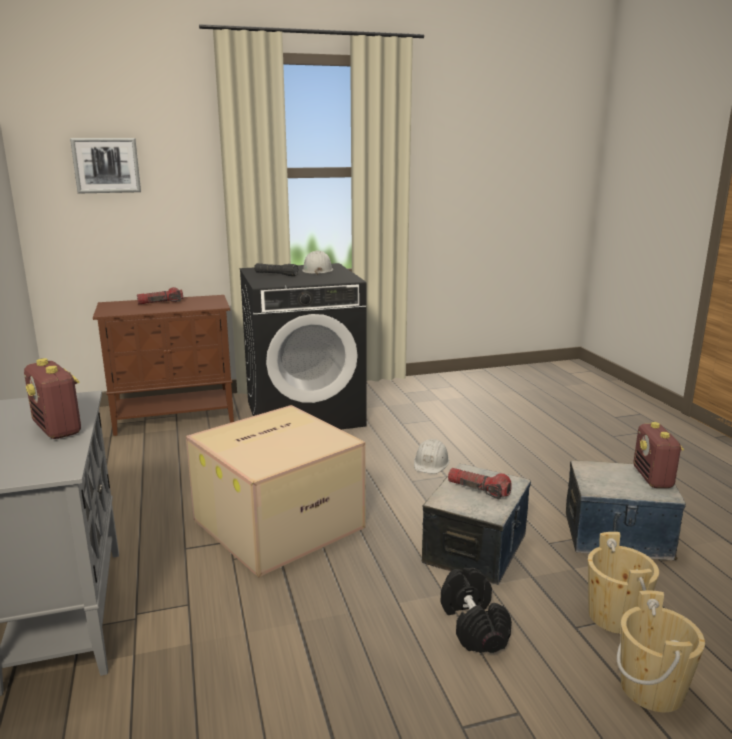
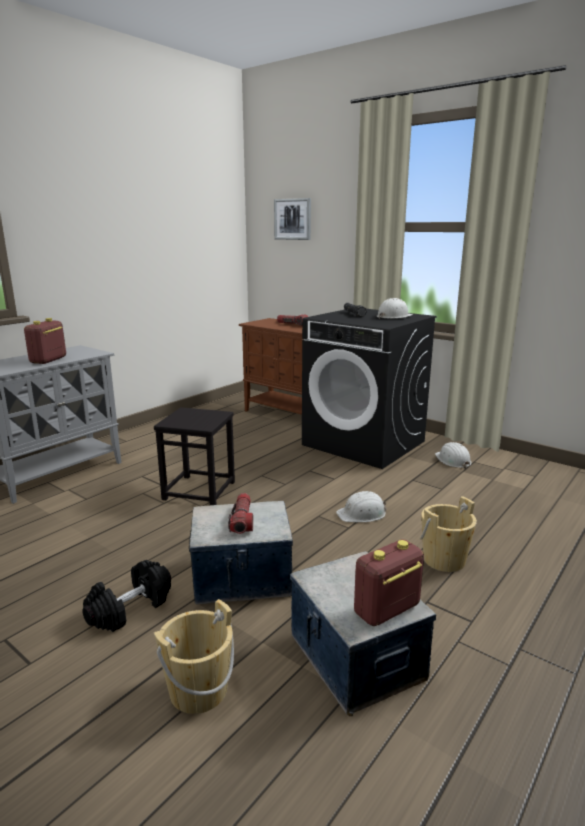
camera: 55 degrees right, 0 degrees up
(279, 522) = (199, 490): cardboard box -> black stool
(390, 398) = (452, 460): none -> white hard hat
(651, 688) = (93, 742): beige bucket -> beige bucket (444, 559)

